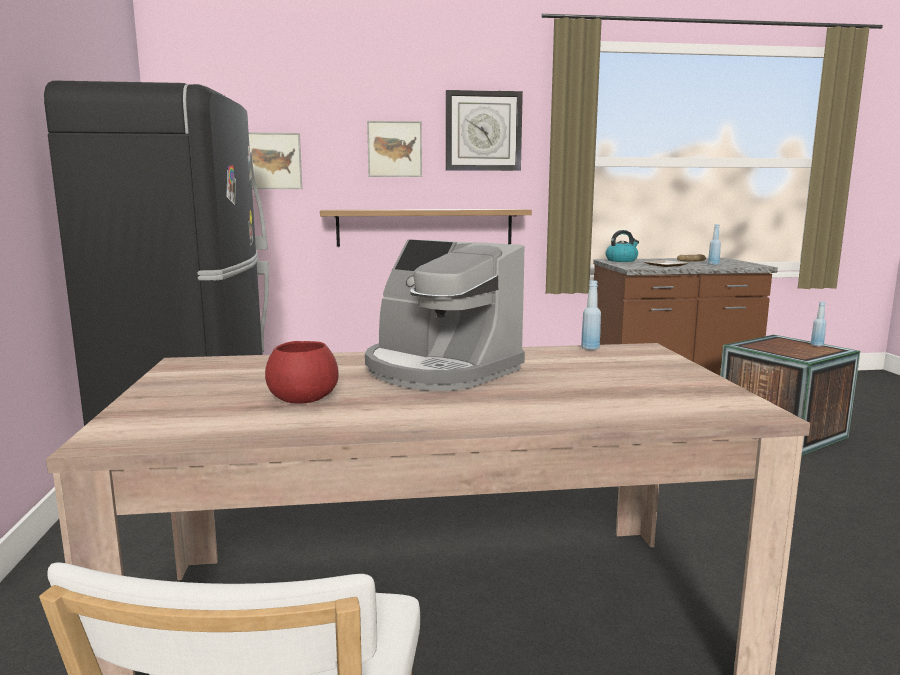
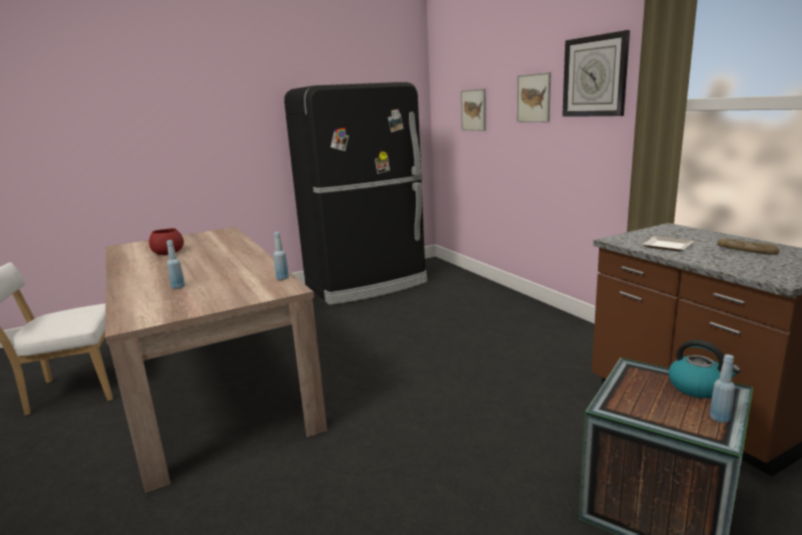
camera: 70 degrees right, 5 degrees up
(425, 227) = (550, 167): shelf -> none
(439, 370) = (219, 260): coffee machine -> none
(621, 260) = (677, 230): kettle -> kettle (698, 387)
(713, 264) = (733, 261): blue bottle -> blue bottle (178, 287)

